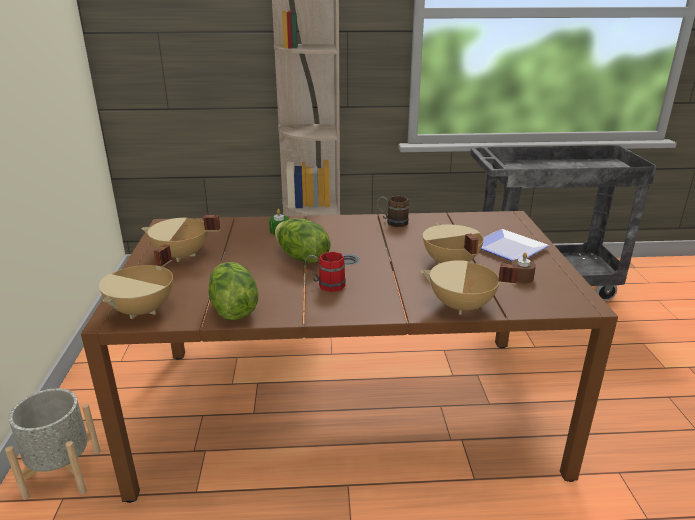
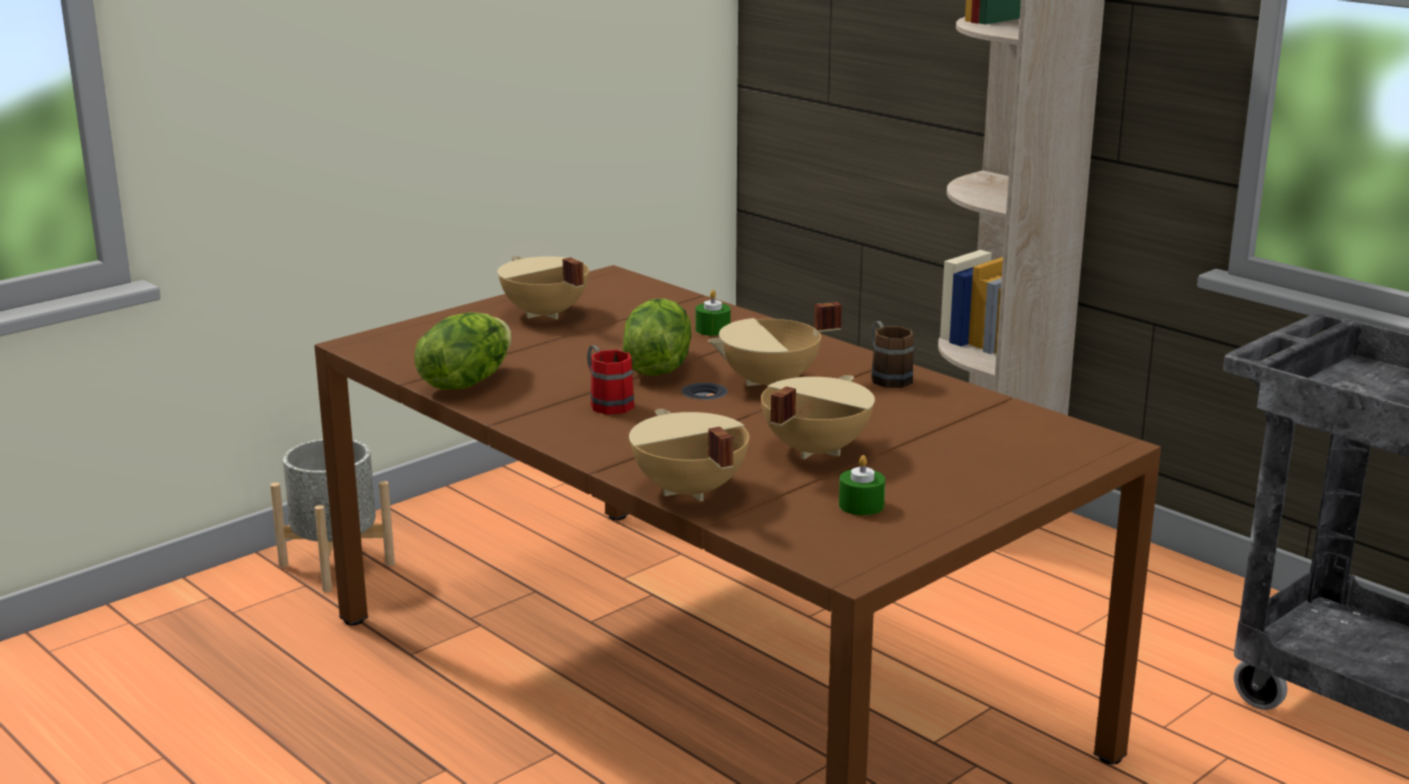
camera: 50 degrees right, 5 degrees down
(143, 310) = (395, 348): beige cooking pot -> beige cooking pot (770, 383)
(508, 247) = (960, 471): plate -> none
(521, 277) = (861, 505): brown candle -> green candle

